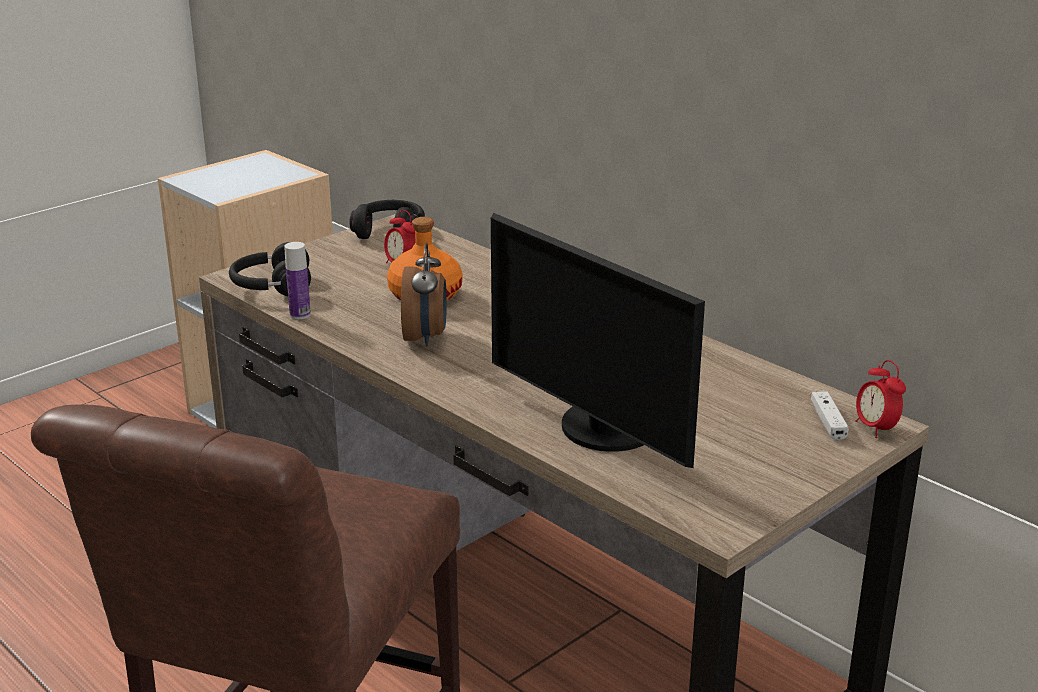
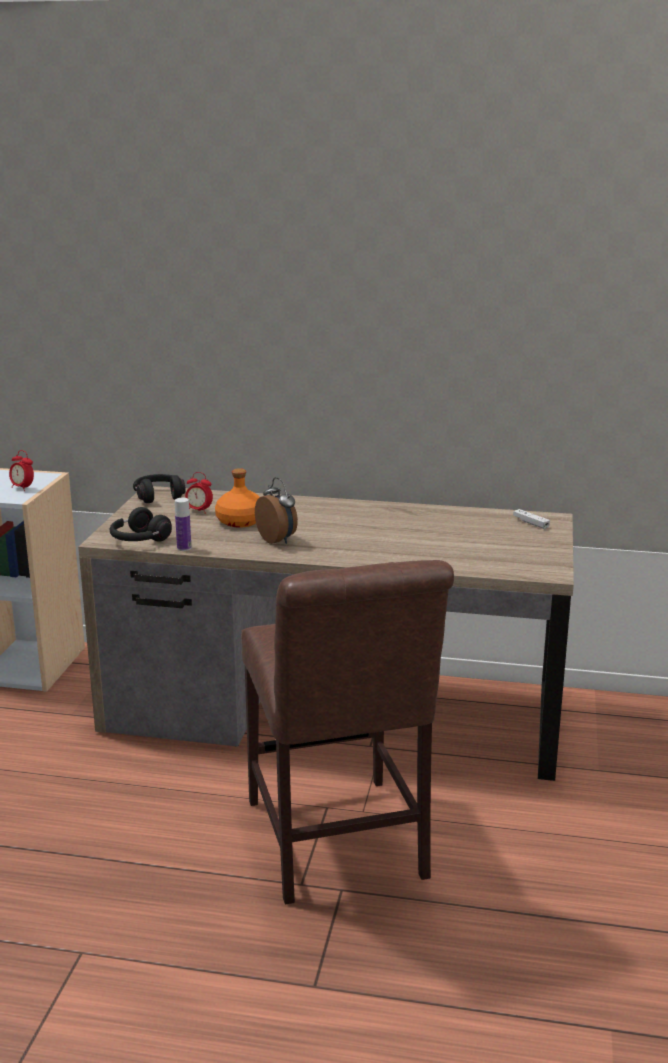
camera: 35 degrees left, 5 degrees down
(601, 431) = (439, 554): monitor -> none
(875, 429) = (553, 520): alarm clock -> alarm clock (22, 488)

